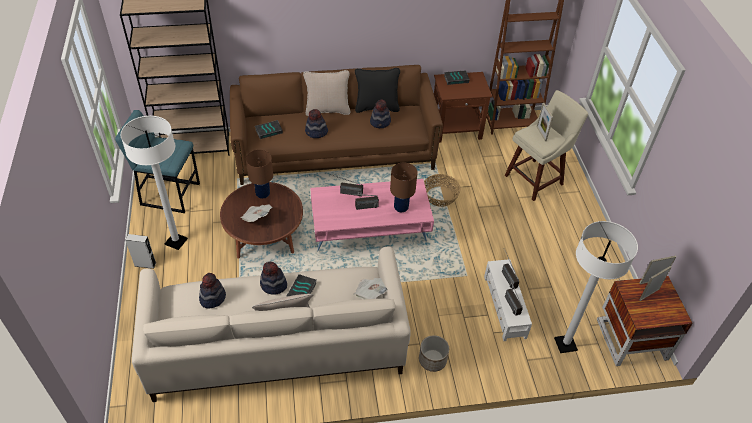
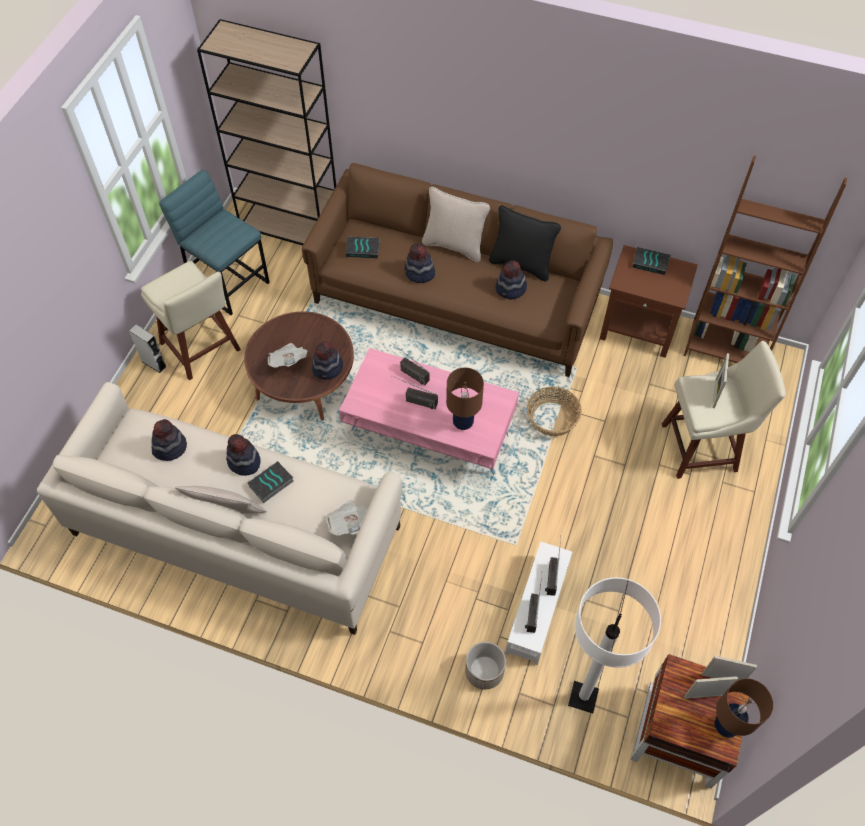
camera: 30 degrees right, 10 degrees up
(176, 242) = (201, 349): white floor lamp -> beige stool
(263, 194) = (314, 332): brown table lamp -> brown table lamp (726, 725)
(287, 212) = (328, 368): none -> hat
(432, 360) = (401, 635): planter -> planter (484, 671)

